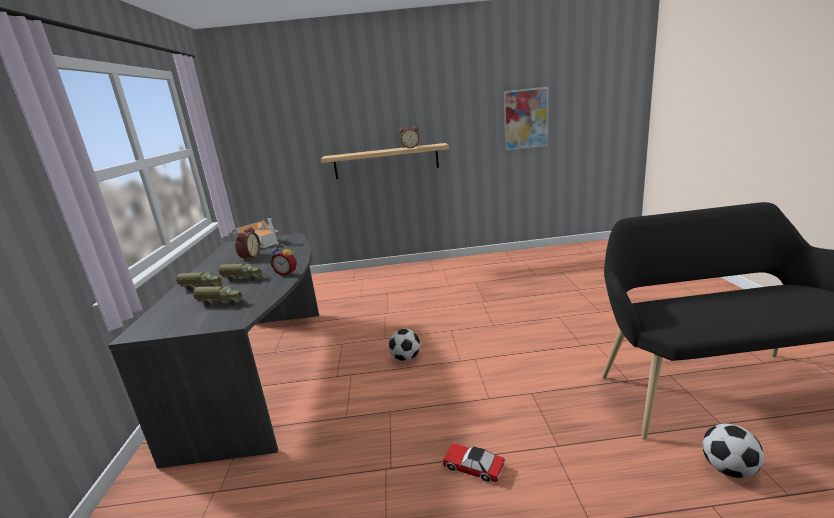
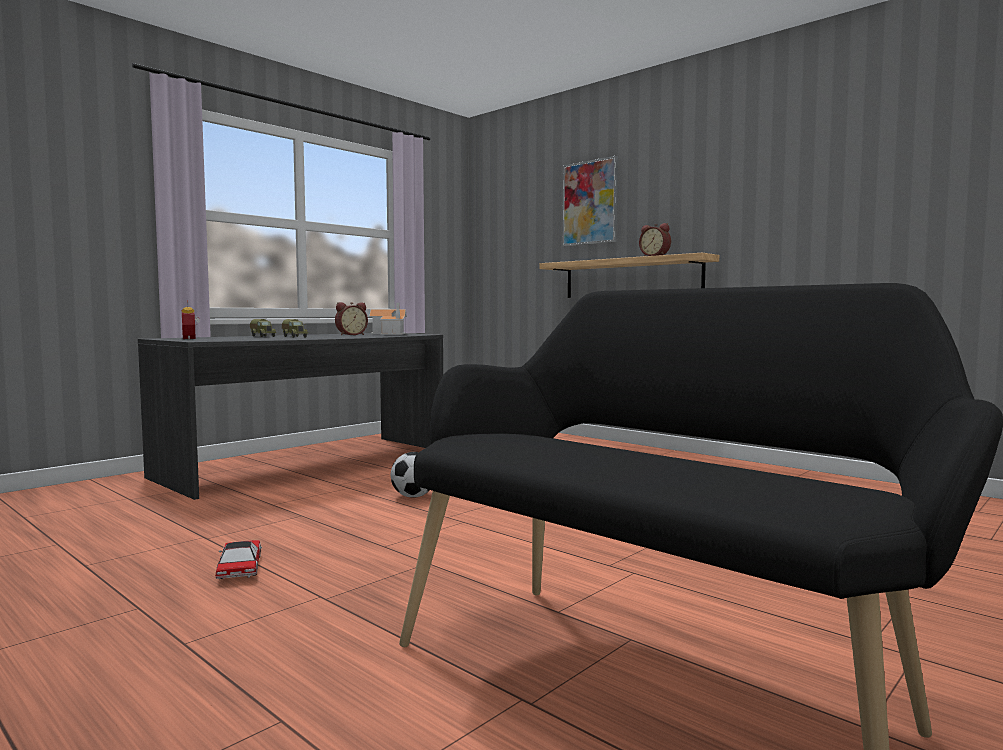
camera: 45 degrees right, 15 degrees down
(221, 303) = (234, 338): toy truck -> none
(287, 273) = (322, 338): alarm clock -> alarm clock (191, 339)
(525, 119) = (870, 217): picture -> picture (590, 203)
(728, 469) = (393, 724): football -> none

